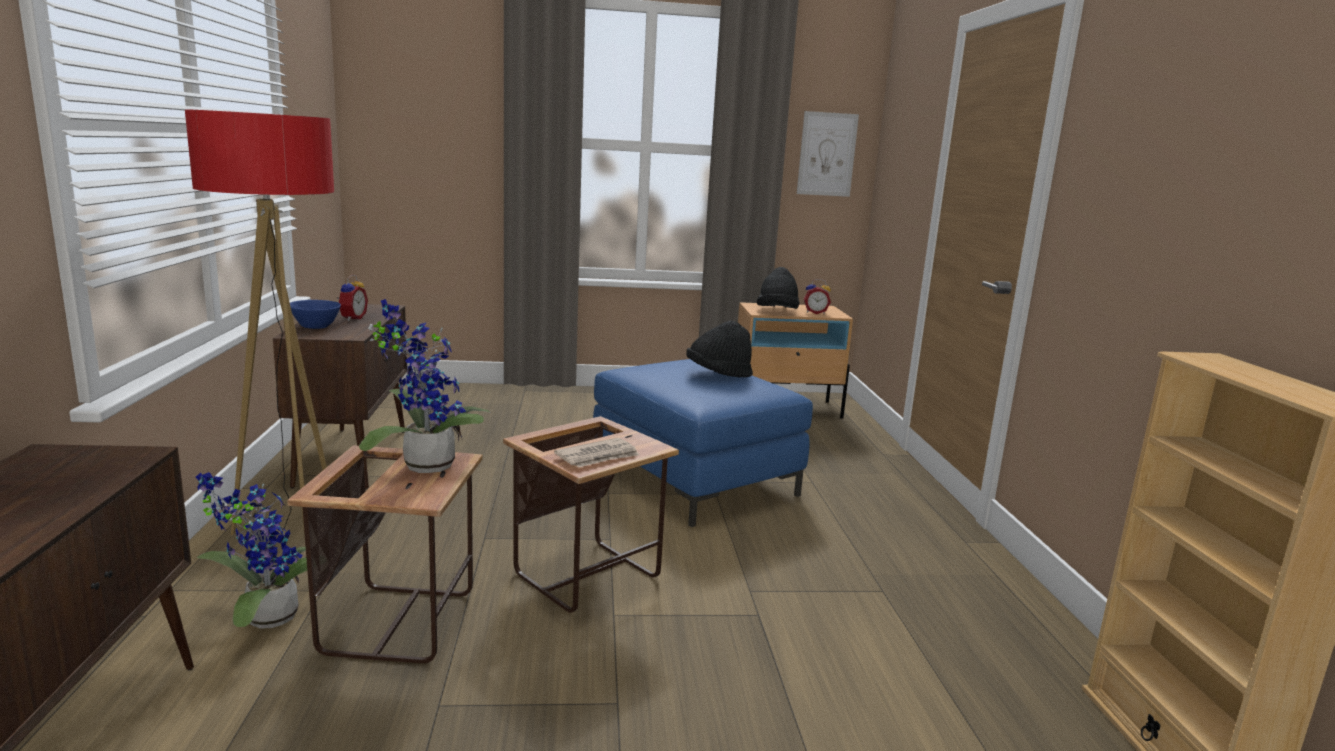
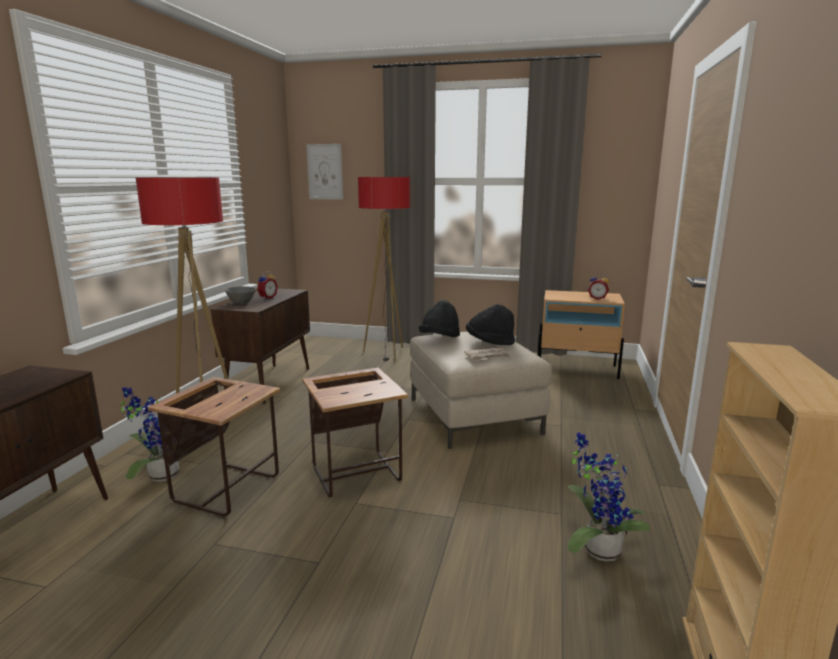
camera: 20 degrees right, 0 degrees up
(315, 327) = (241, 303): blue bowl -> grey bowl
(424, 464) = (239, 391): potted plant -> potted plant (597, 549)
(512, 402) = (386, 354): none -> floor lamp
(598, 457) = (348, 395): newspaper -> newspaper (488, 356)
(693, 479) = (473, 415): blue ottoman -> beige ottoman
(777, 311) = (567, 297): black hat -> black hat (440, 338)
(827, 154) = (616, 179): picture -> picture (325, 172)

